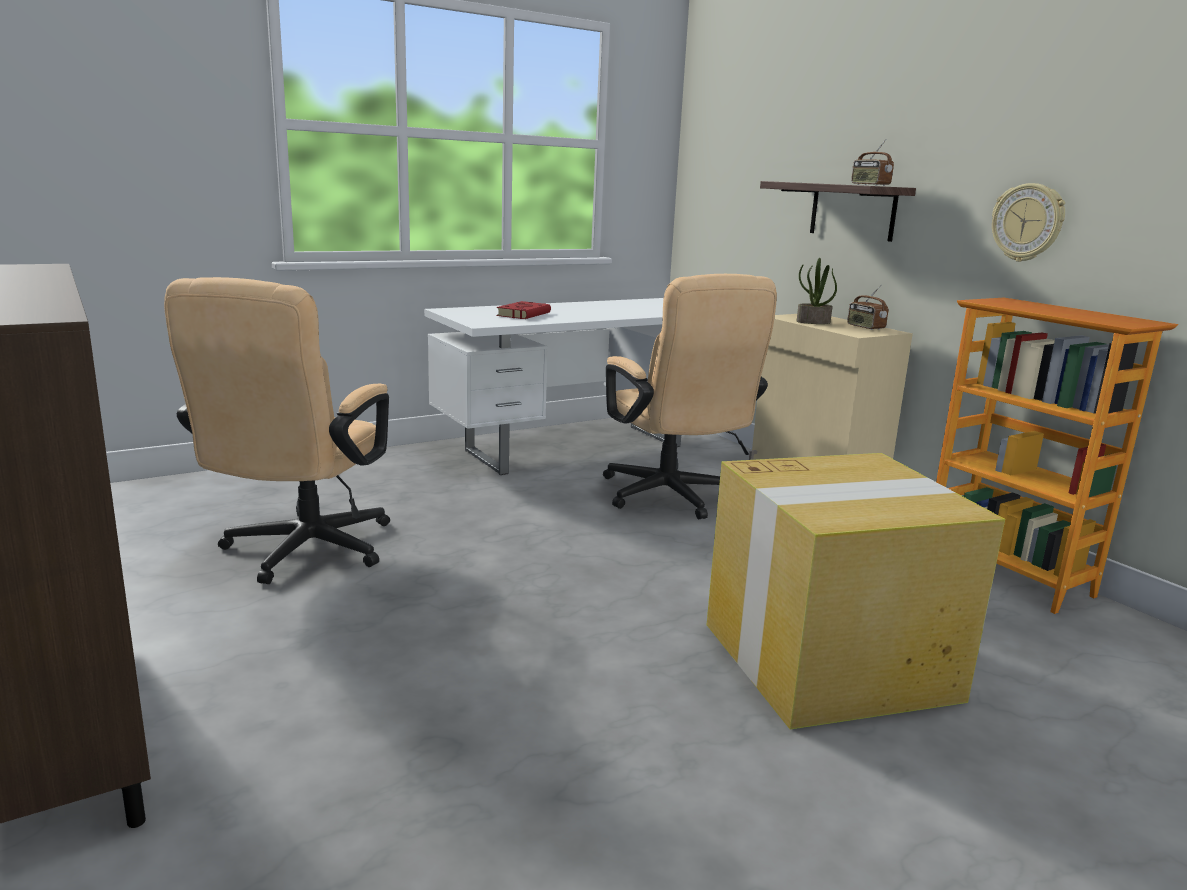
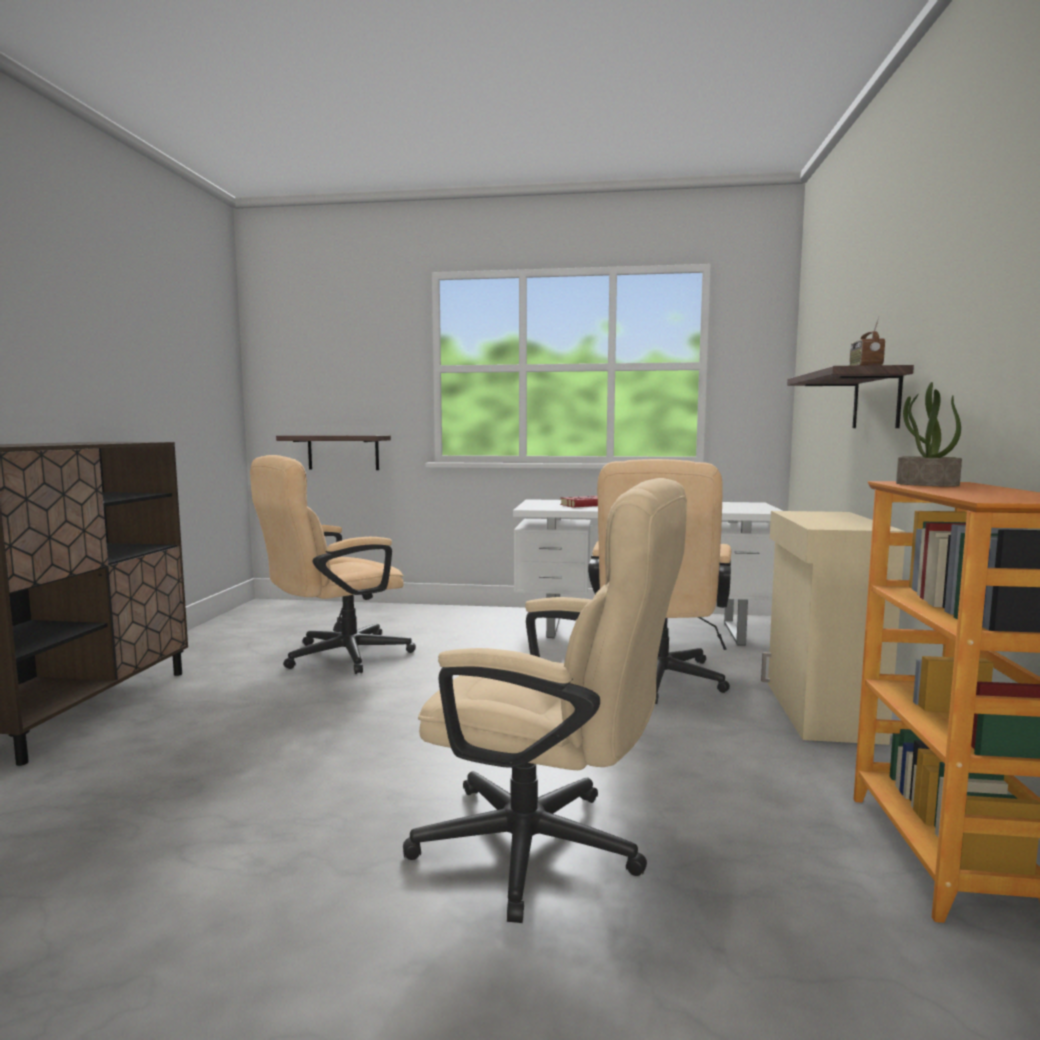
camera: 40 degrees right, 10 degrees down
(130, 249) = (343, 452): none -> shelf
(813, 322) = (808, 517): potted plant -> potted plant (926, 484)
(830, 660) = (548, 850): cardboard box -> beige office chair
(865, 327) = (858, 523): radio -> none
(1027, 222) = (990, 385): wall clock -> none

